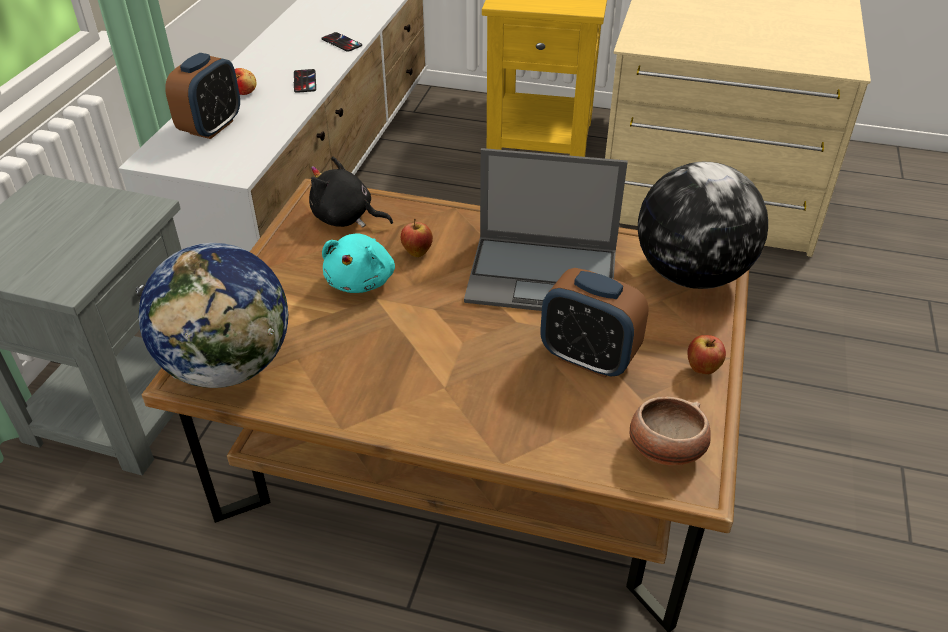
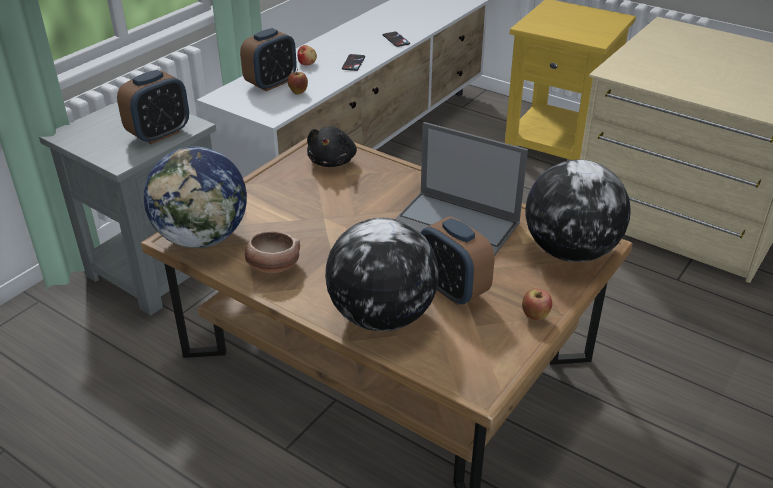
camera: 20 degrees right, 5 degrees down
(104, 231) = (159, 134): none -> alarm clock
(346, 218) = (333, 161): black plush toy -> black plush toy turned 120 degrees counterclockwise
(361, 280) = (320, 204): turquoise plush toy -> none
(417, 253) = (369, 194): apple -> apple (298, 92)
(523, 418) = (381, 316): none -> globe
(665, 449) = (472, 362): bowl -> bowl (272, 267)

